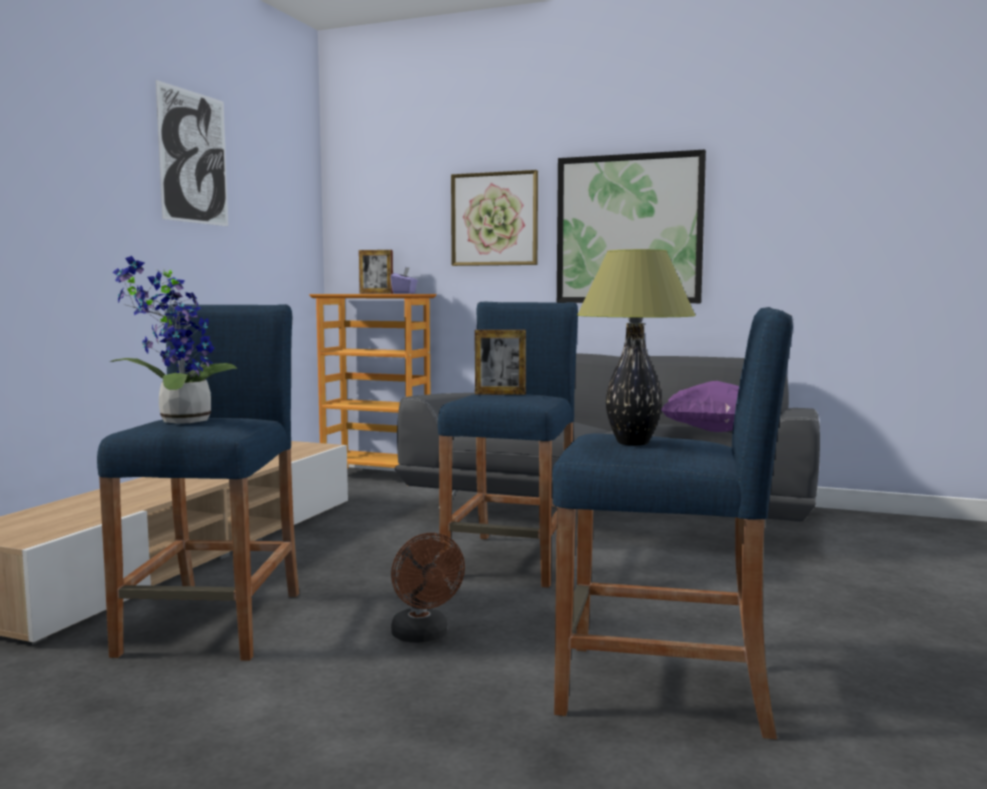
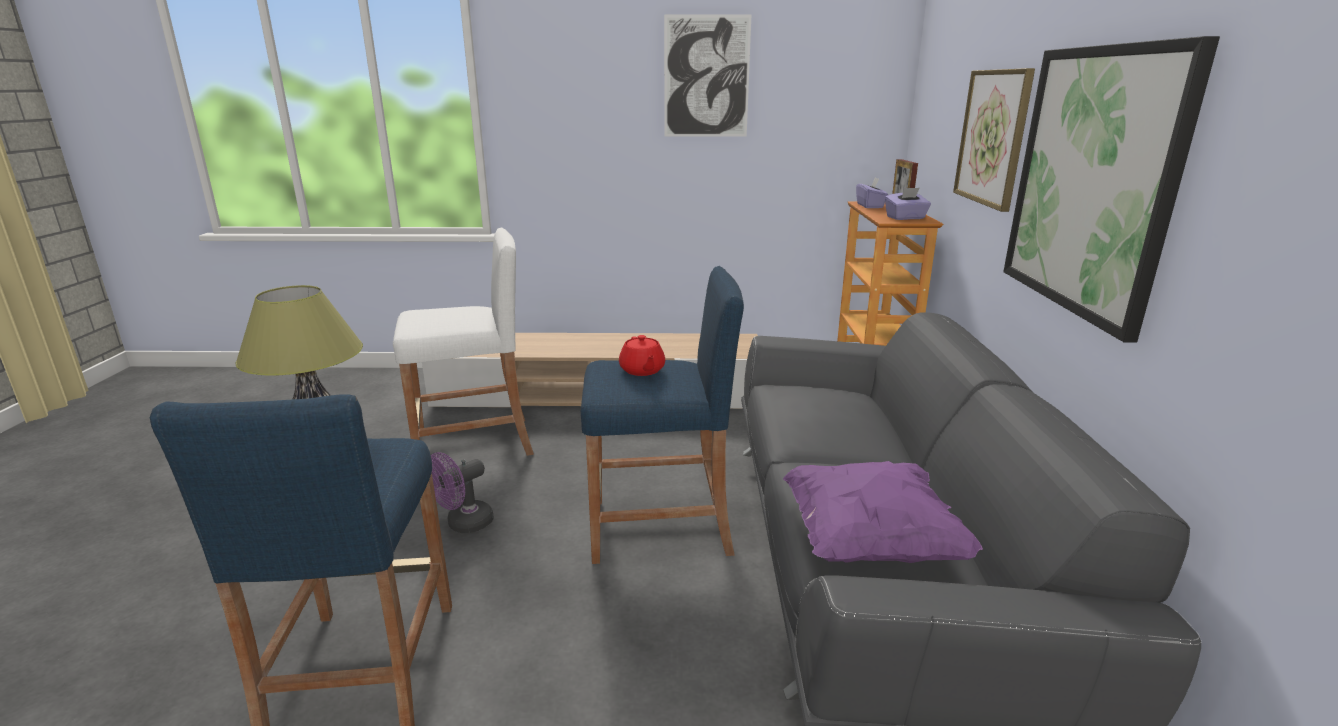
camera: 70 degrees right, 15 degrees up
(178, 421) = (436, 313): potted plant -> none
(215, 623) = (474, 444): blue stool -> white stool
(342, 293) = (870, 206): none -> purple tissue box
(423, 636) = (463, 524): brown fan -> purple fan
(500, 394) = (642, 370): picture frame -> red teapot

